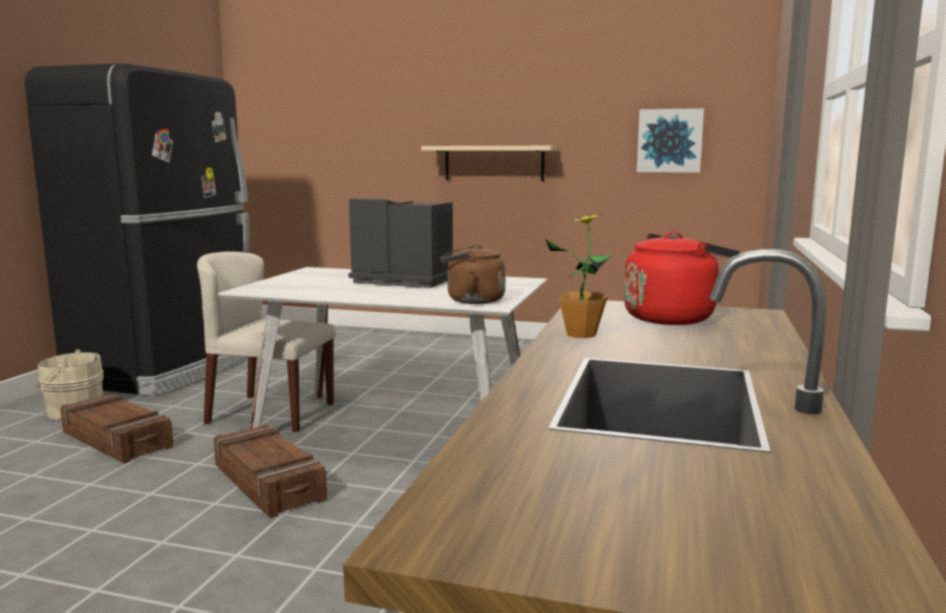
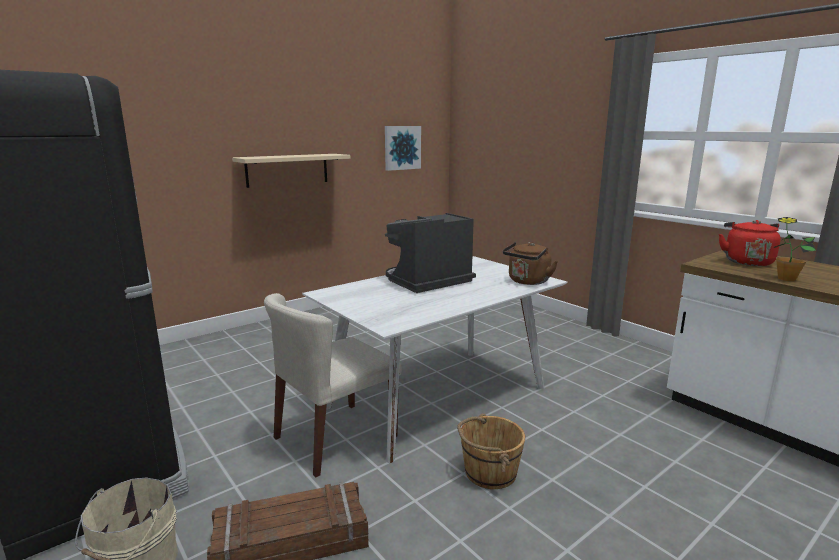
camera: 55 degrees left, 5 degrees up
(269, 482) = (489, 472): crate -> brown bucket

